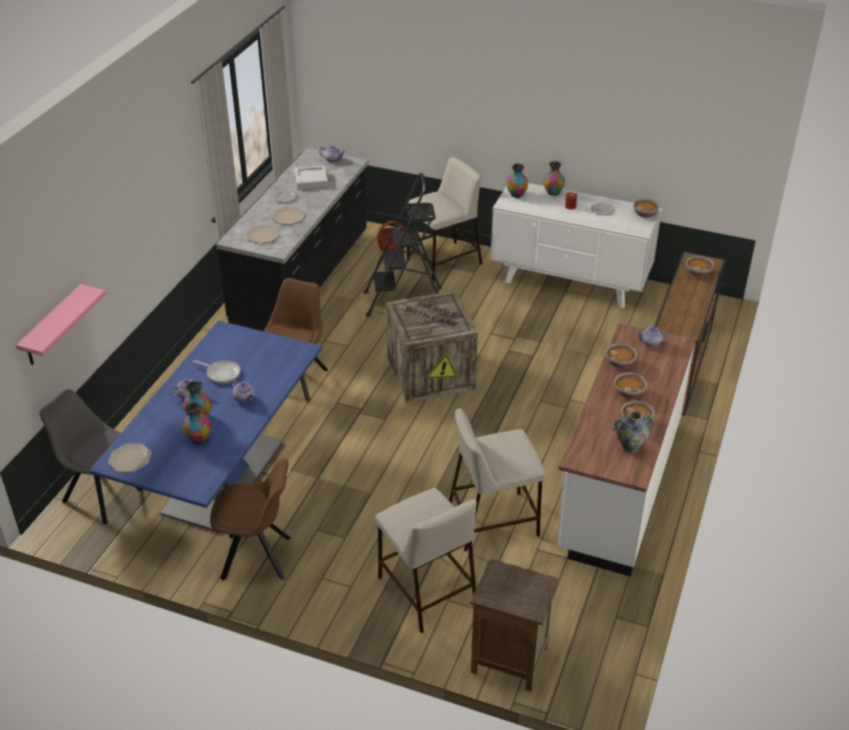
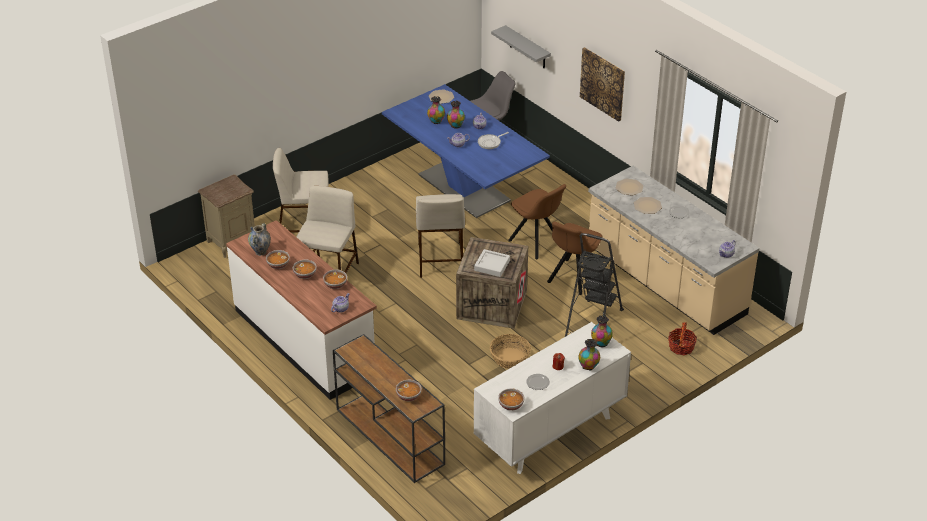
camera: 120 degrees right, 0 degrees up
(52, 327) = (527, 48): pink shelf -> grey shelf
(141, 223) = (603, 83): none -> picture
(257, 557) = (387, 183): brown chair -> brown chair (573, 277)
(302, 279) = (664, 283): black counter -> beige counter
(311, 180) = (697, 233): grey tray -> grey tray (492, 265)
(443, 262) = (634, 368): beige stool -> beige stool (440, 259)
(500, 334) = (509, 358): none -> basket

